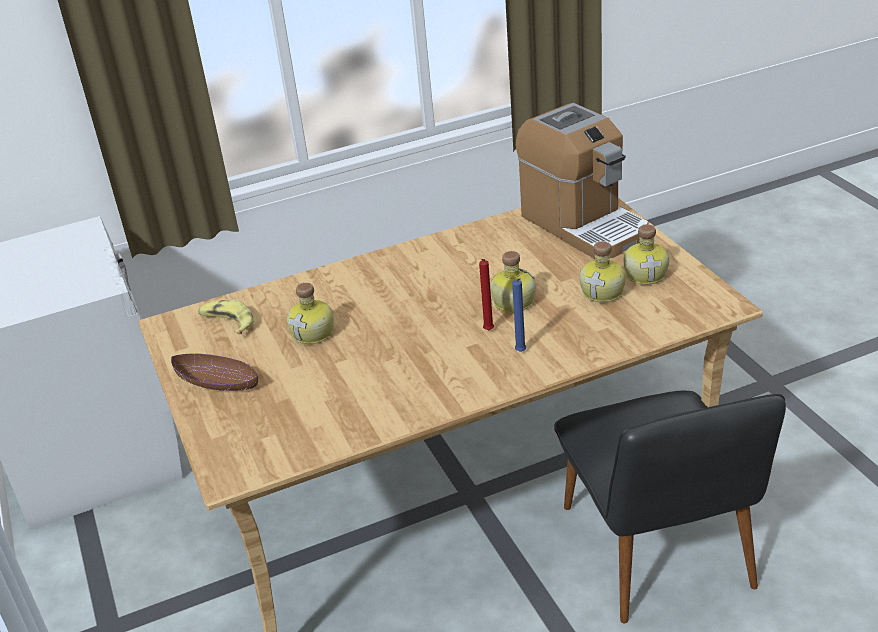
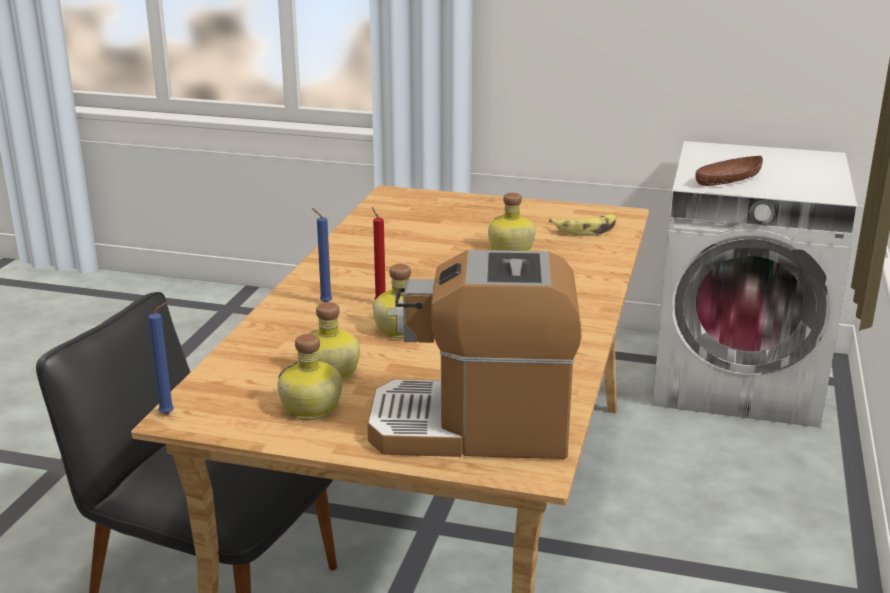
camera: 125 degrees right, 10 degrees down
(218, 382) = (503, 210): brown bowl -> brown bowl (727, 181)
(730, 310) = (169, 414): none -> blue candle

